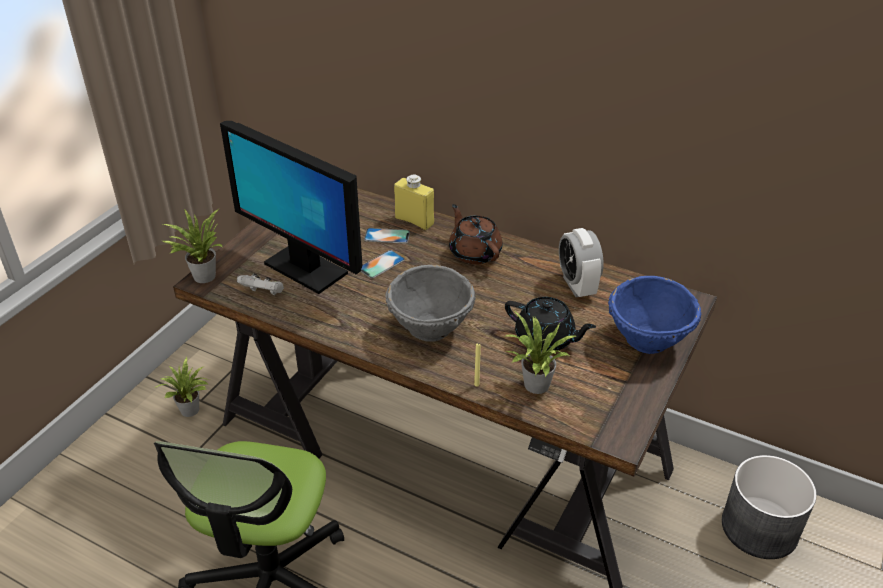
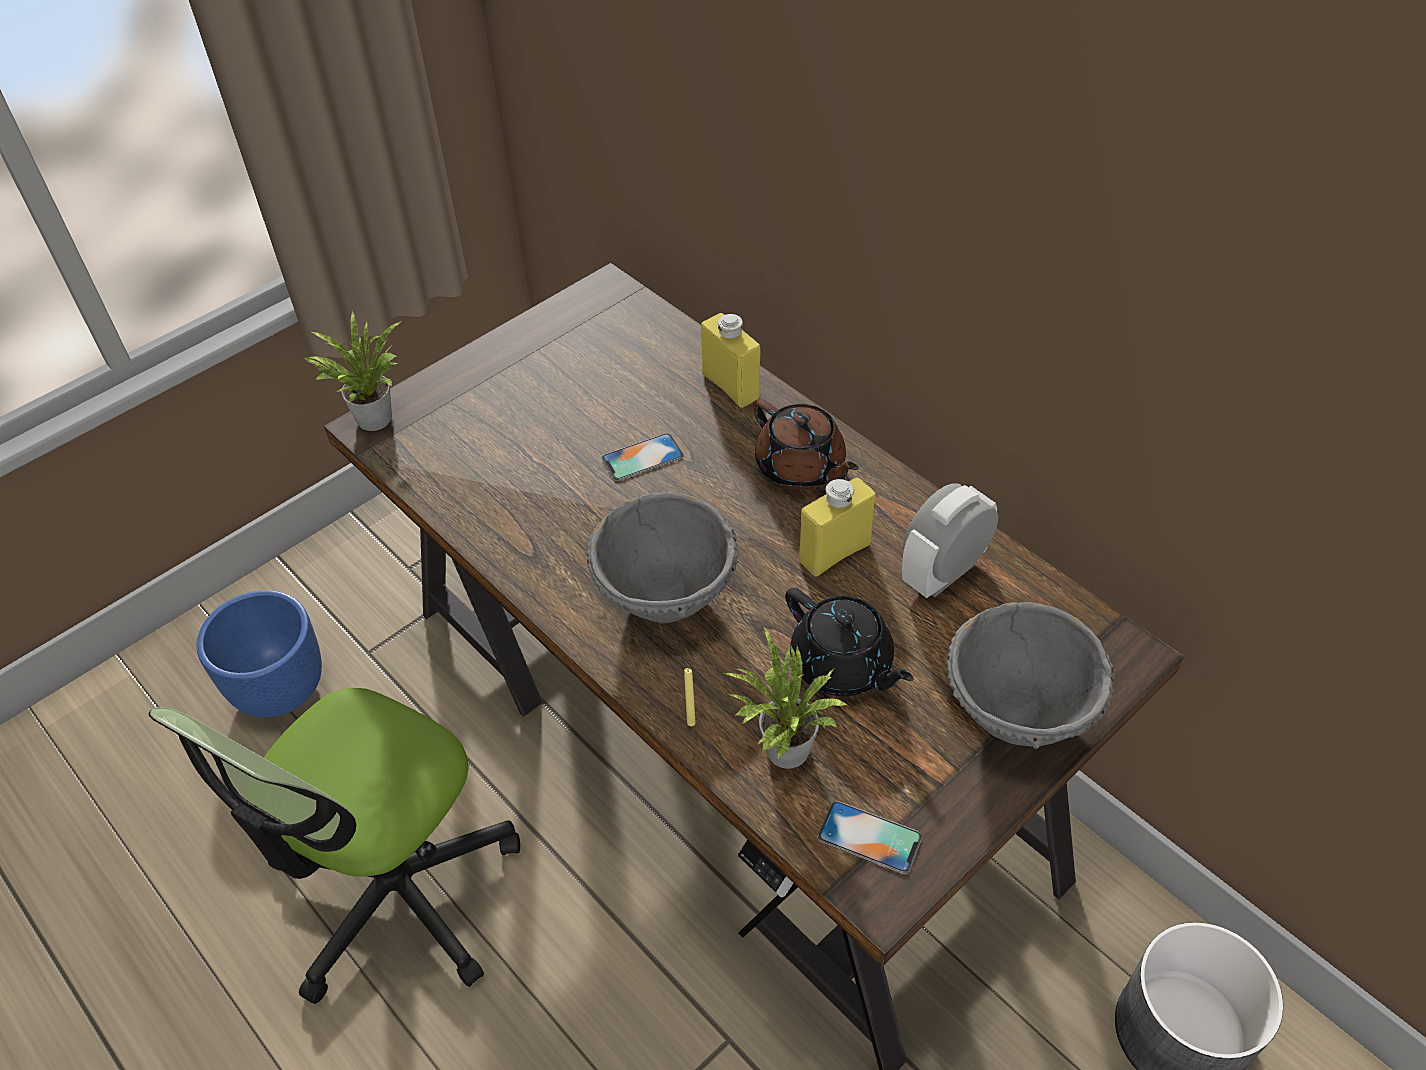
camera: 20 degrees right, 10 degrees up
(142, 489) = (282, 689): none -> blue planter
(191, 411) = (390, 583): potted plant -> none
(264, 293) = (444, 470): white game controller -> none
(305, 268) = (524, 438): monitor -> none
(387, 236) = (675, 405): phone -> phone (869, 837)
(474, 252) = (801, 468): brown teapot -> brown teapot turned 150 degrees clockwise
(514, 288) = (834, 552): none -> yellow bottle
(577, 285) = (943, 573): alarm clock -> alarm clock turned 45 degrees clockwise
(648, 341) = (1017, 715): blue bowl -> grey bowl

